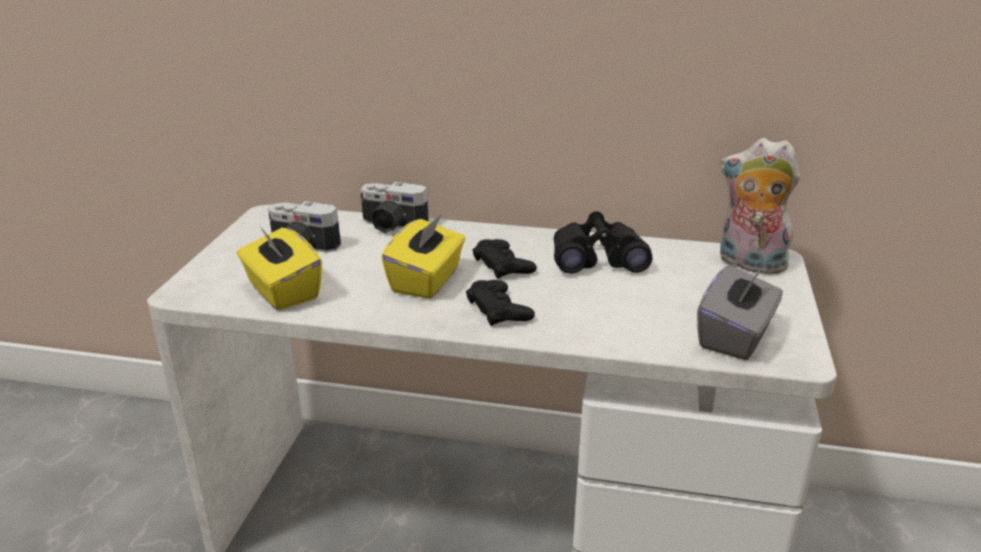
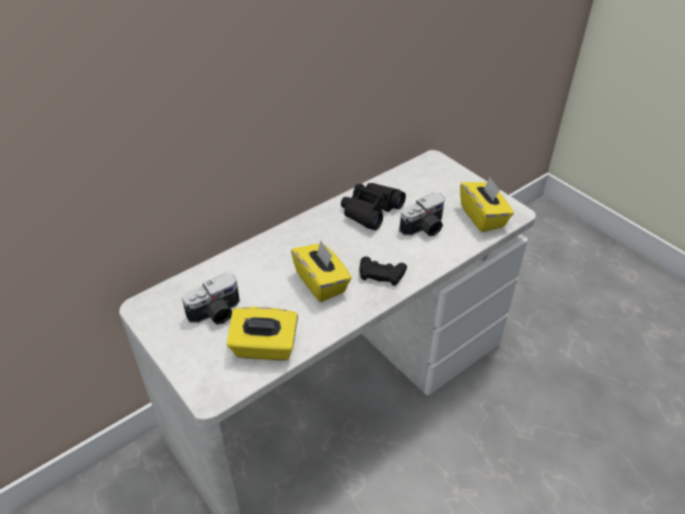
camera: 50 degrees left, 15 degrees up
(392, 226) = (236, 261): camera -> camera (424, 228)
(503, 265) = (338, 245): black game controller -> none
(735, 337) = (483, 217): grey tissue box -> yellow tissue box
(748, 264) = (430, 170): plush toy -> none

